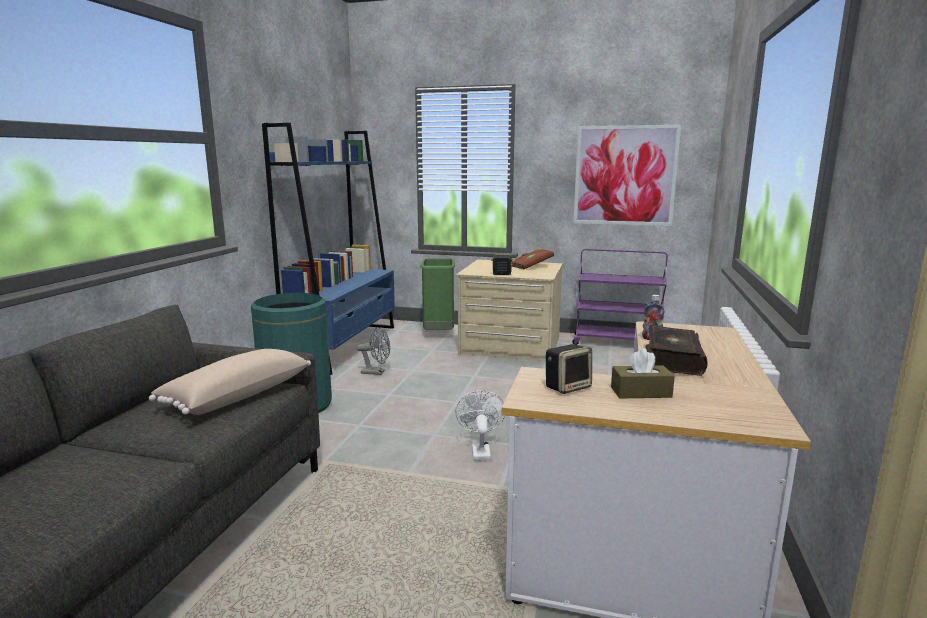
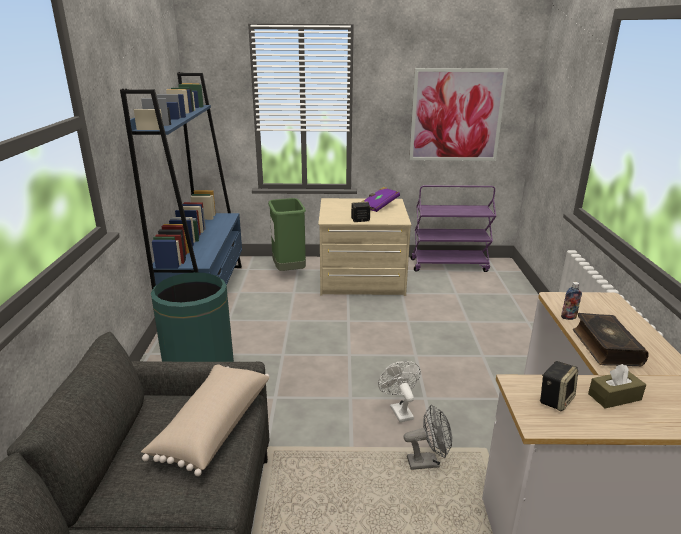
camera: 15 degrees left, 10 degrees up
(376, 372) = (256, 327): grey fan -> grey fan (428, 462)
(531, 266) = (379, 206): brown book -> purple book

